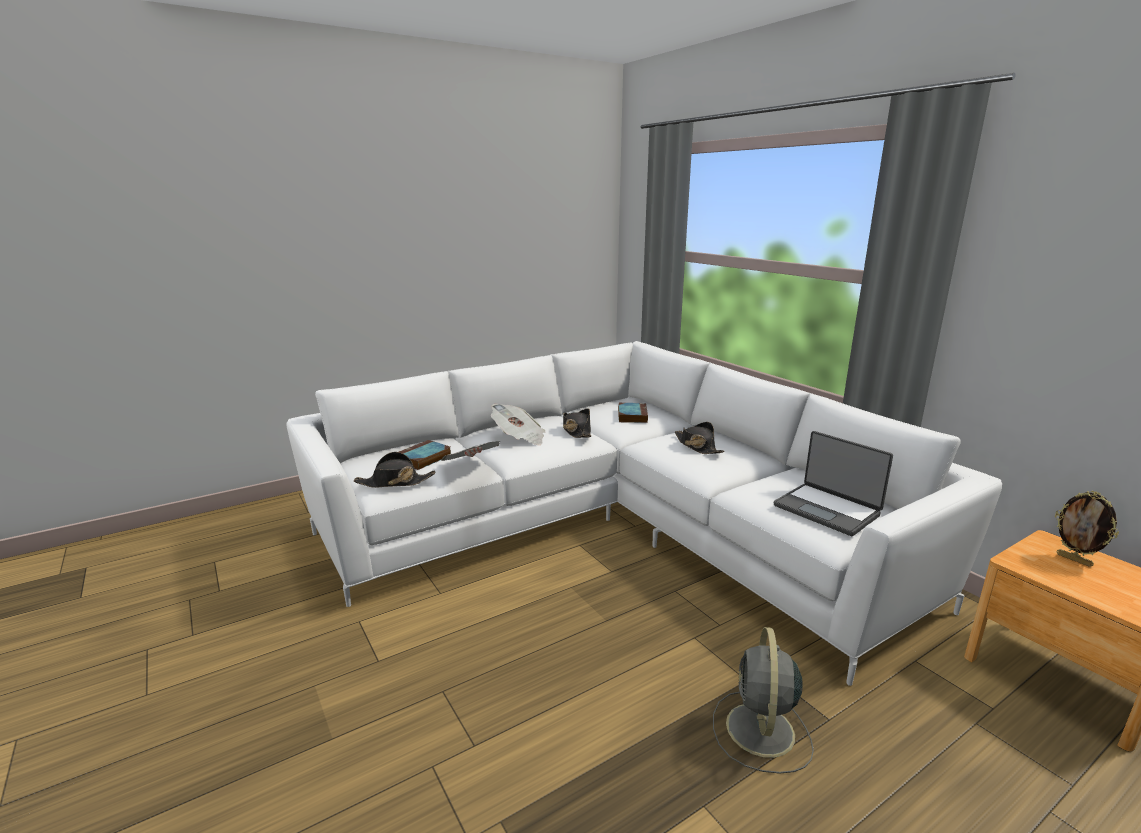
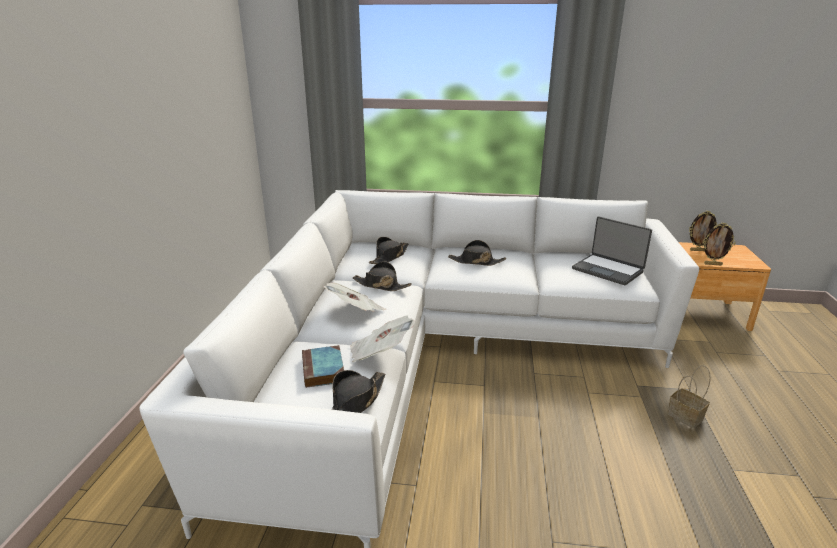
camera: 50 degrees left, 5 degrees up
(632, 415) = (389, 257): book -> black hat
(760, 732) = (686, 417): grey fan -> basket
(827, 510) = (608, 270): laptop -> laptop turned 45 degrees clockwise
(1051, 582) = (713, 264): none -> picture frame

